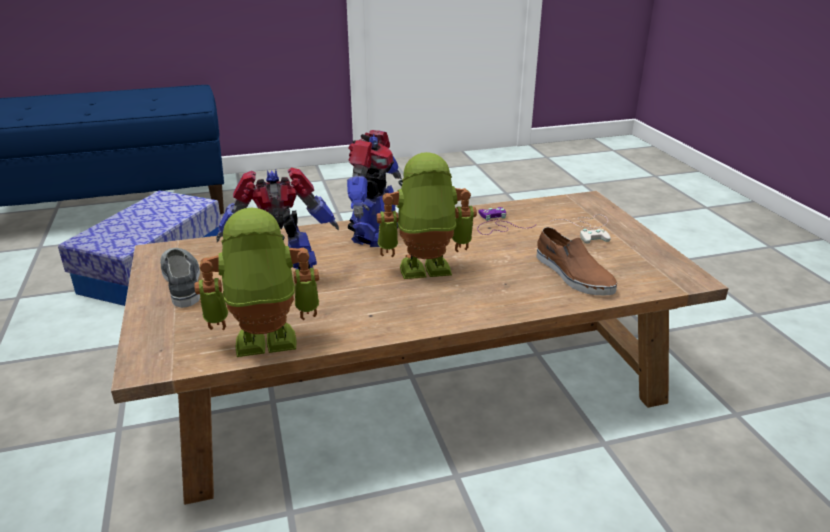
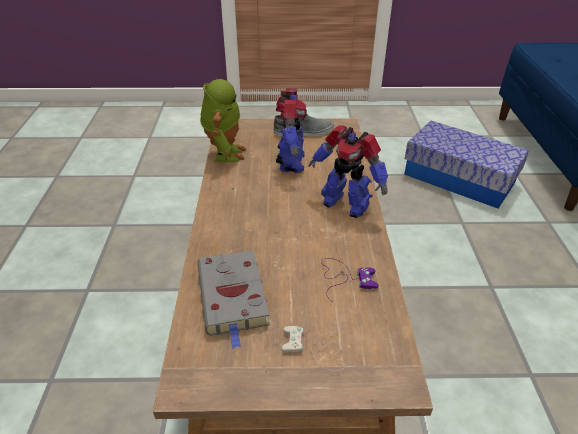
camera: 105 degrees right, 10 degrees up
(425, 271) = (277, 219): toy robot -> none
(572, 274) = (233, 298): brown shoe -> grey book

